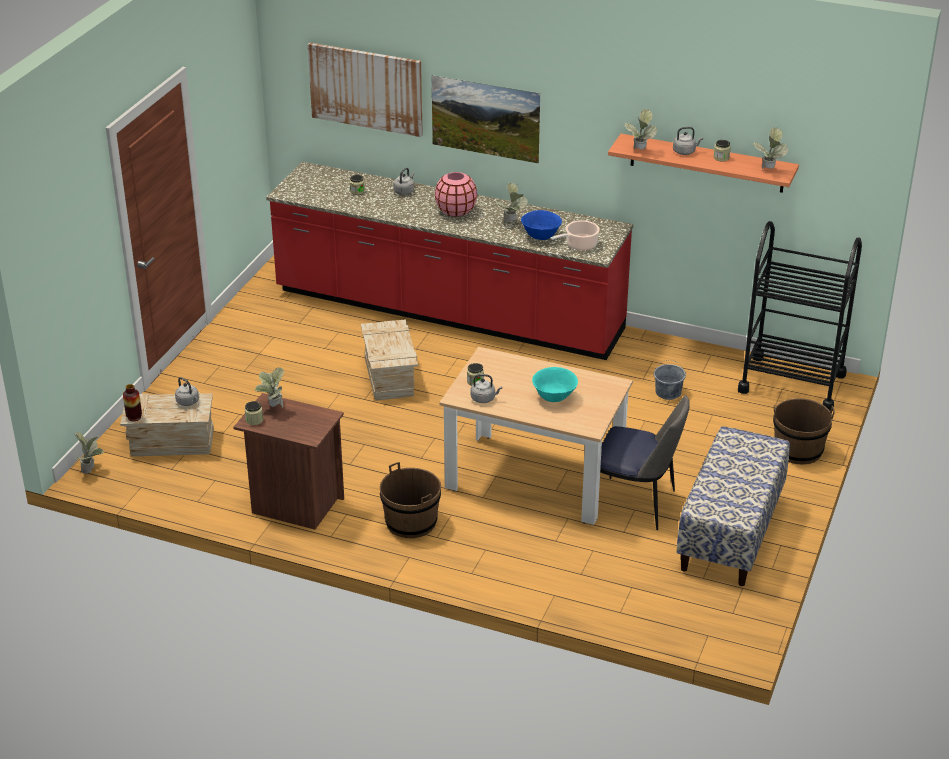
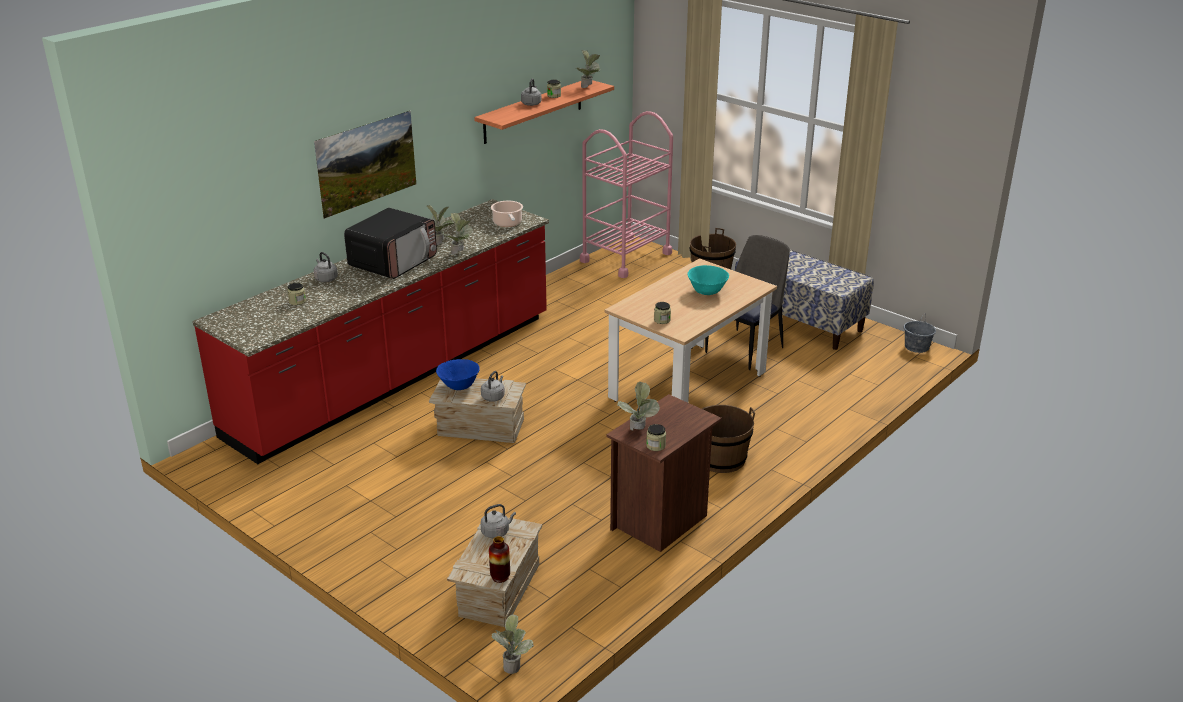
camera: 70 degrees left, 5 degrees down
(366, 89) = (250, 192): picture -> none
(456, 211) = (393, 262): pink vase -> microwave
(484, 398) = (691, 321): grey kettle -> grey kettle (493, 397)
(540, 236) = (478, 235): blue bowl -> blue bowl (459, 387)
(639, 151) = (514, 116): potted plant -> potted plant (460, 253)
(668, 392) = (604, 304): grey bucket -> grey bucket (916, 347)
(791, 383) = (626, 257): black cart -> pink cart

